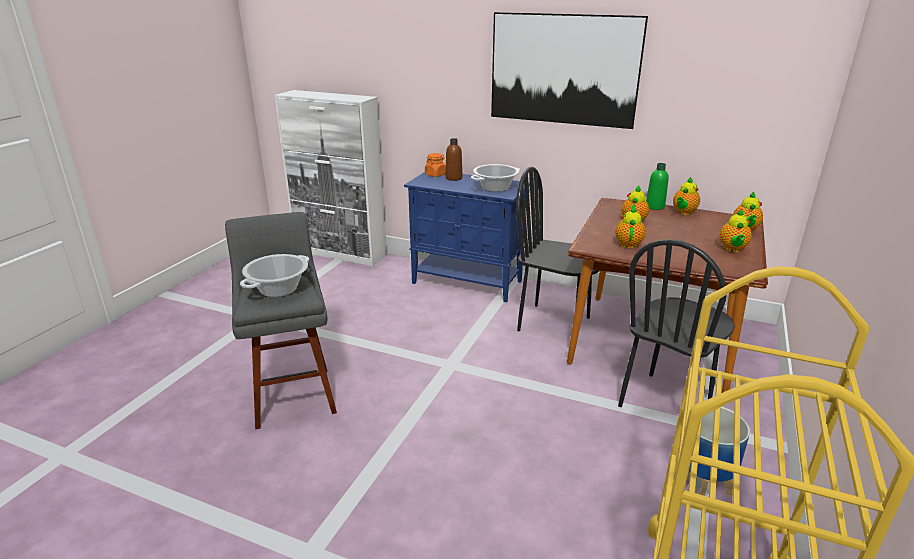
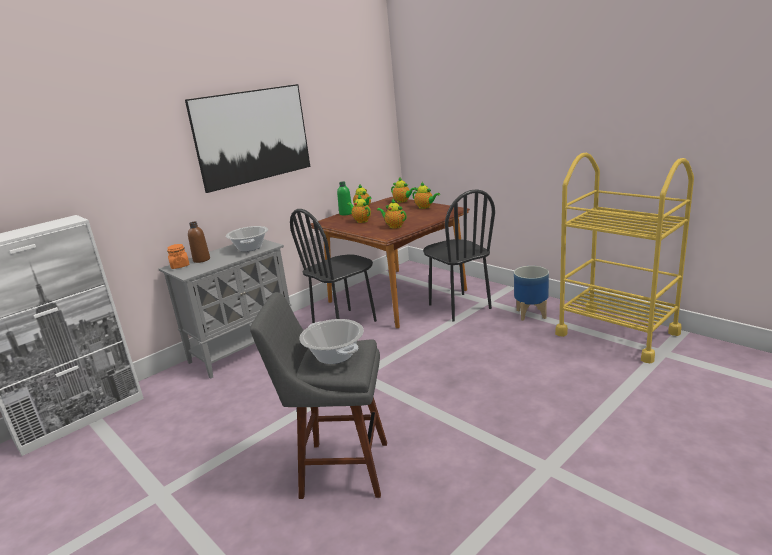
camera: 65 degrees left, 5 degrees down
(468, 282) = (244, 349): blue cabinet -> grey cabinet

